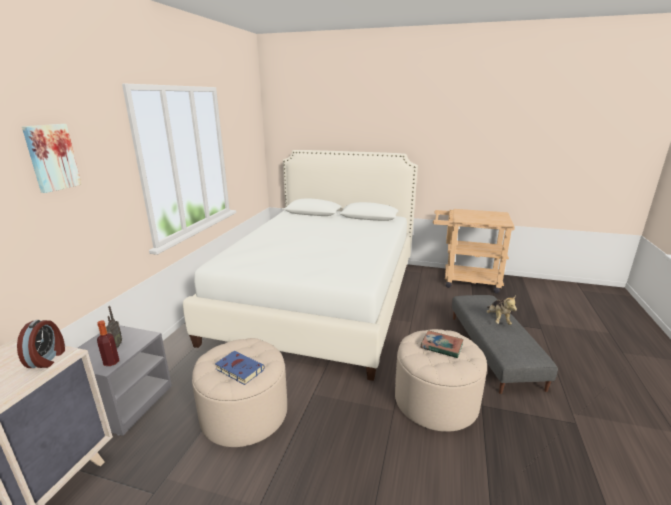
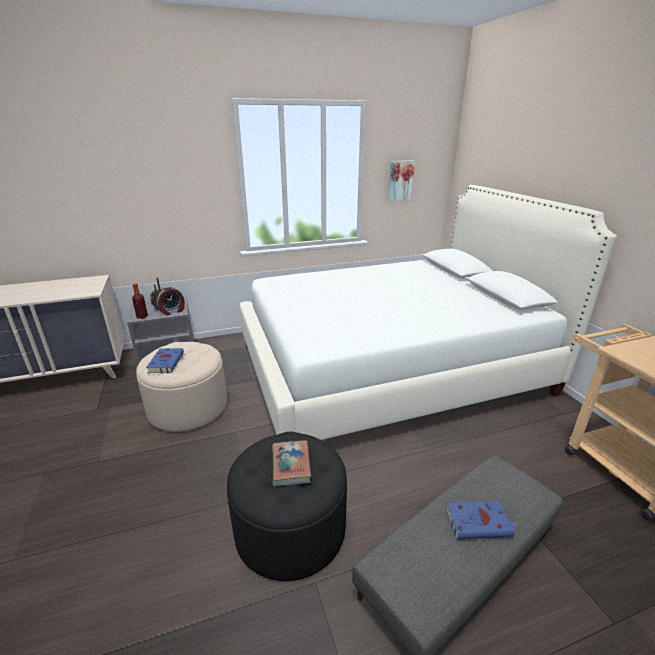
camera: 55 degrees right, 5 degrees up
(47, 359) = (86, 290): alarm clock -> alarm clock (172, 311)
(51, 157) = (151, 157): picture -> picture (400, 180)
(436, 400) = (290, 528): beige ottoman -> black ottoman
(498, 320) = (479, 523): plush toy -> blue book

